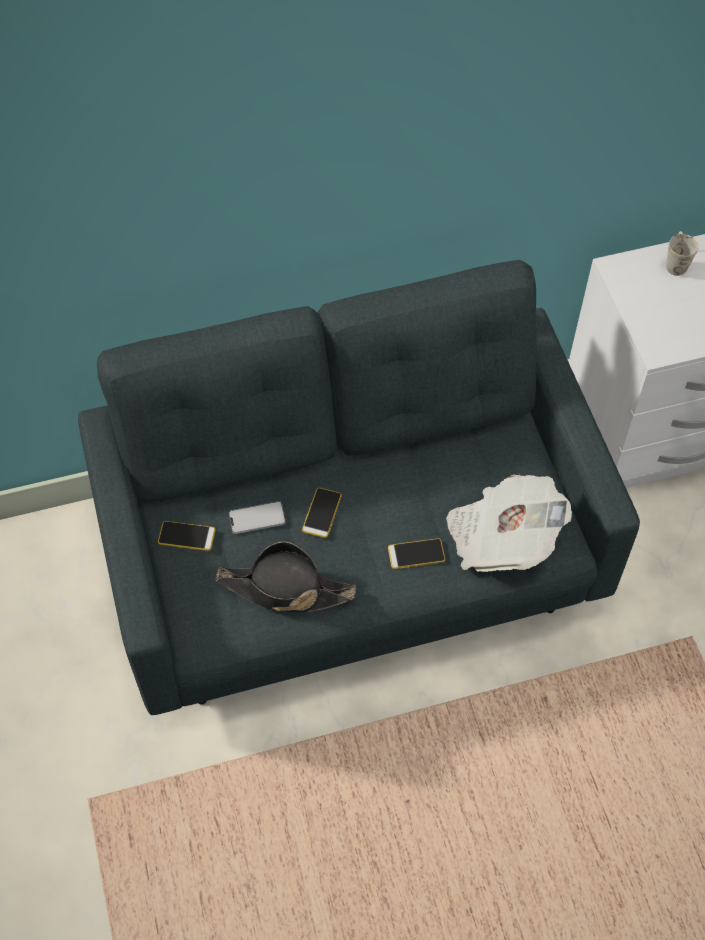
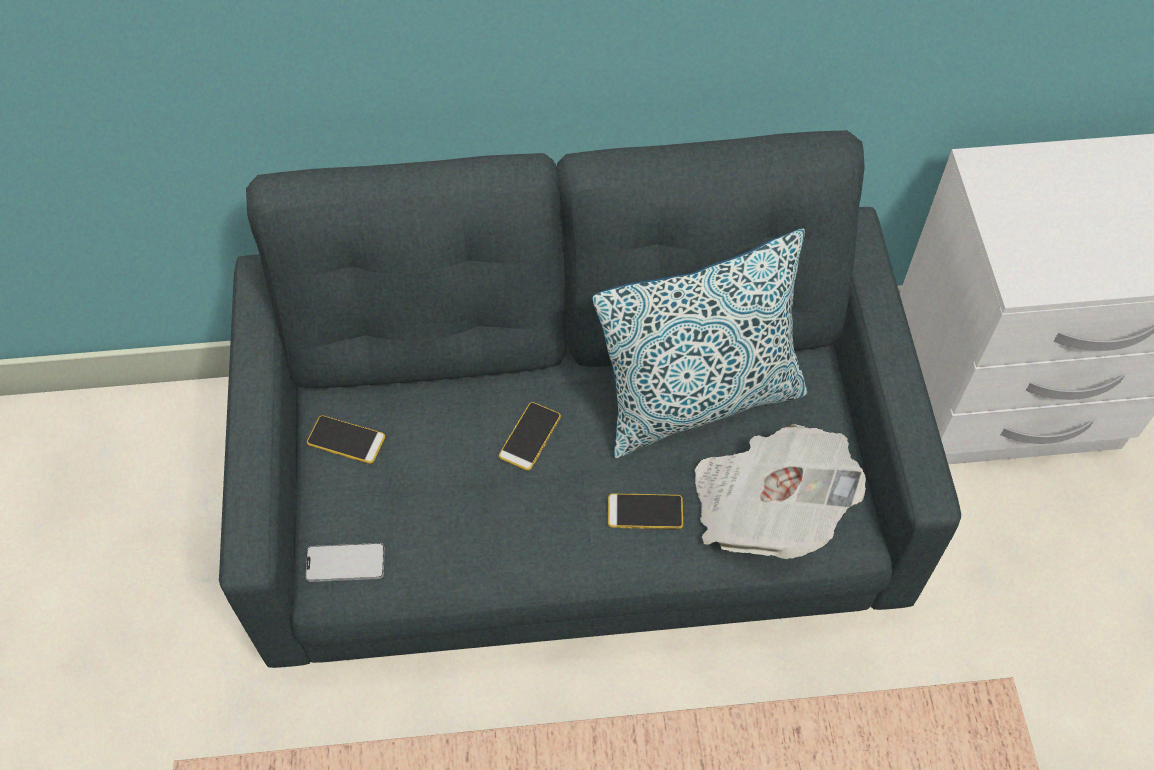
camera: 10 degrees right, 0 degrees up
(257, 518) = (443, 430): phone -> phone (345, 563)
(285, 589) = (459, 531): black hat -> none
(439, 468) = (699, 401): none -> pillow
(675, 262) = (1066, 168): white mug -> none

